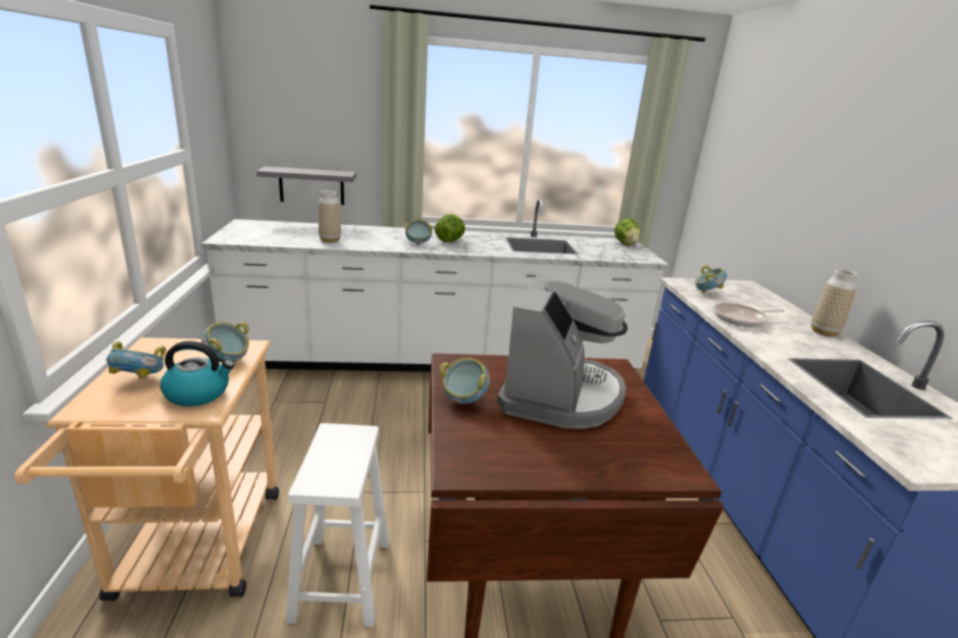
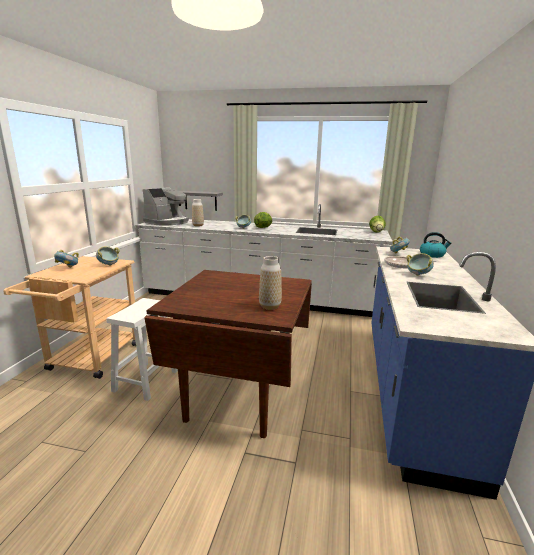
camera: 20 degrees right, 5 degrees down
(199, 393) = (86, 273): kettle -> kettle (432, 255)
(463, 400) = (198, 285): bowl -> bowl (418, 275)
(560, 394) = (251, 288): coffee machine -> coffee machine (168, 222)
(824, 332) = (456, 274): vase -> vase (270, 306)

